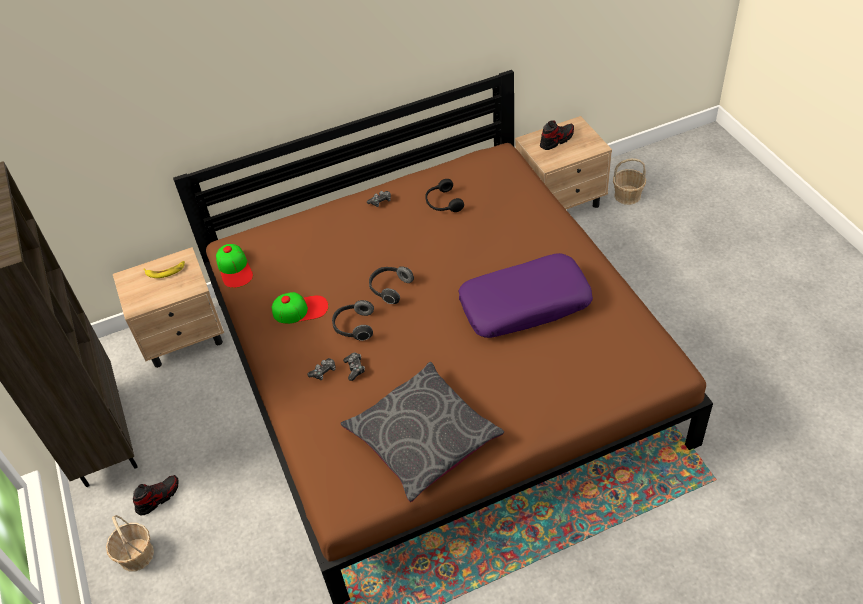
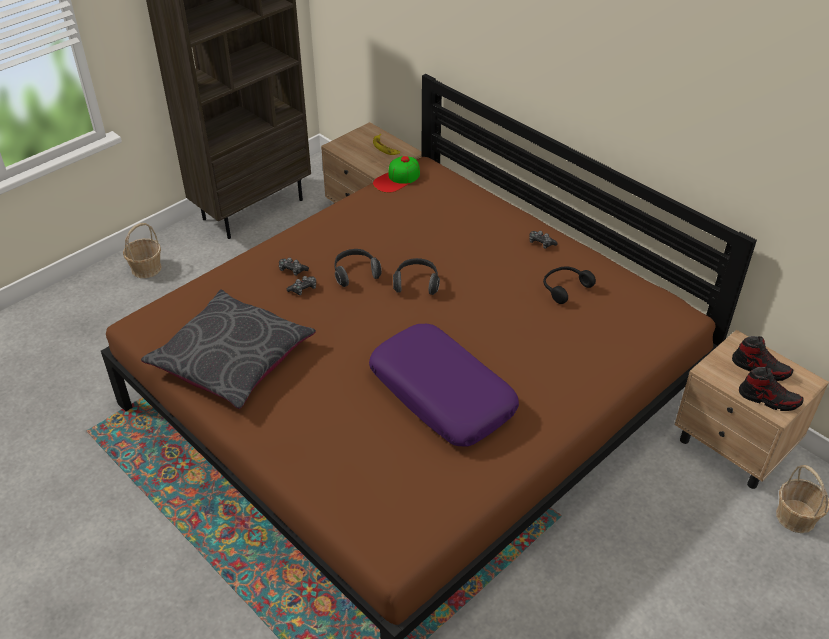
camera: 65 degrees right, 5 degrees down
(158, 497) = (202, 261): shoe -> shoe (768, 399)
(300, 309) = (363, 233): cap -> none

